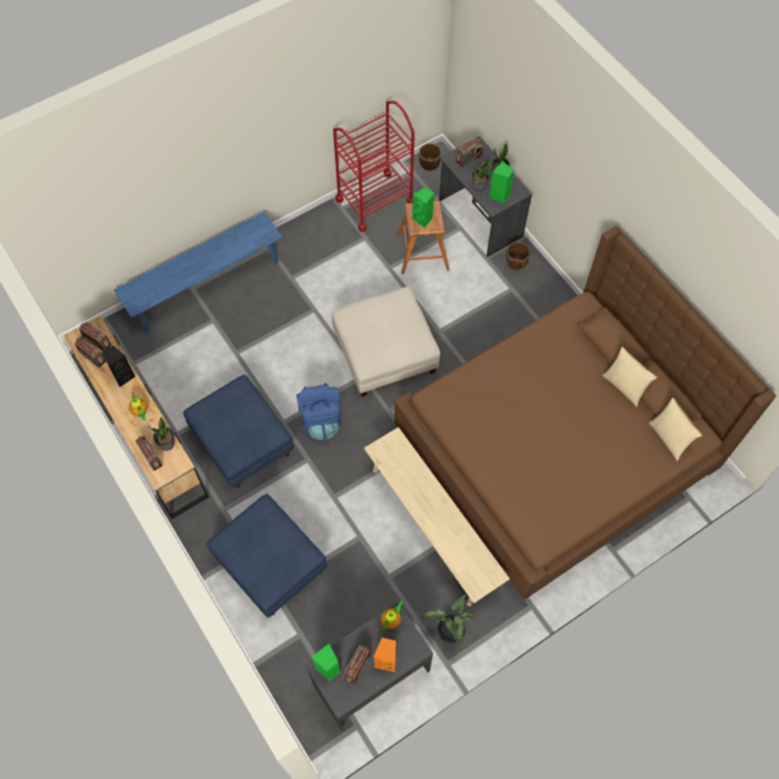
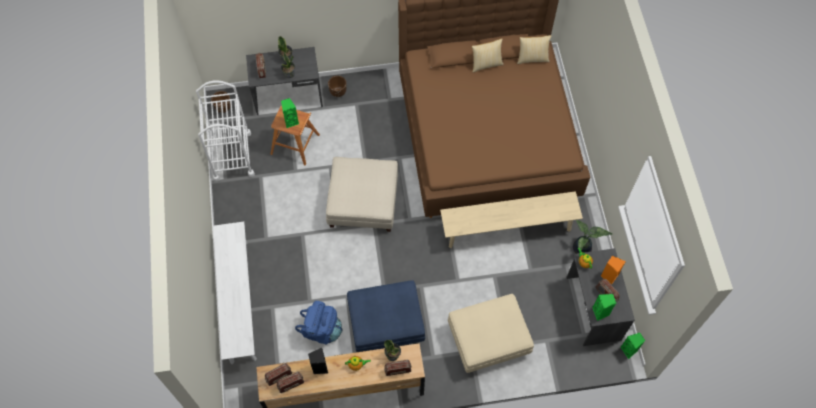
camera: 65 degrees left, 0 degrees up
(206, 286) = (239, 301): blue bench -> white bench
(269, 563) = (487, 341): blue ottoman -> beige ottoman
(321, 420) = (395, 265): blue backpack -> blue backpack (321, 330)
(375, 201) = (232, 156): red cart -> white cart
(499, 196) = (304, 65): green speaker -> green speaker (629, 350)

